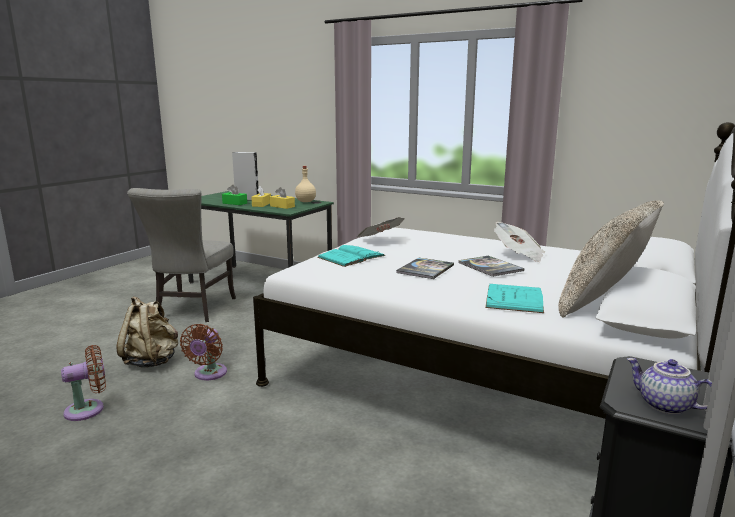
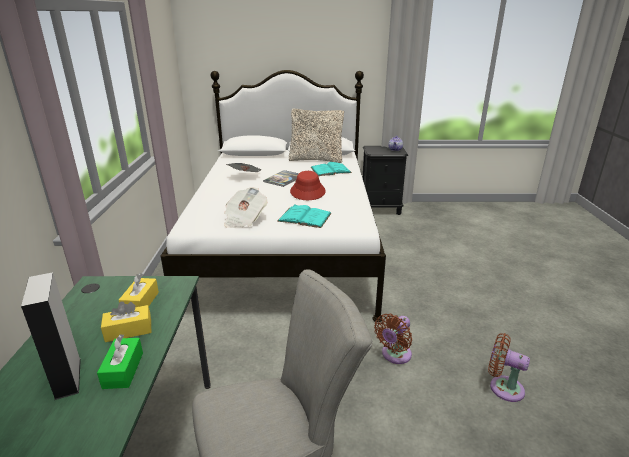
camera: 120 degrees left, 10 degrees up
(152, 361) = (417, 410): beige backpack -> none
(209, 374) = (394, 355): brown fan -> brown fan turned 150 degrees clockwise
(305, 201) = (89, 297): beige bottle -> none
(425, 269) = (308, 191): book -> red hat

